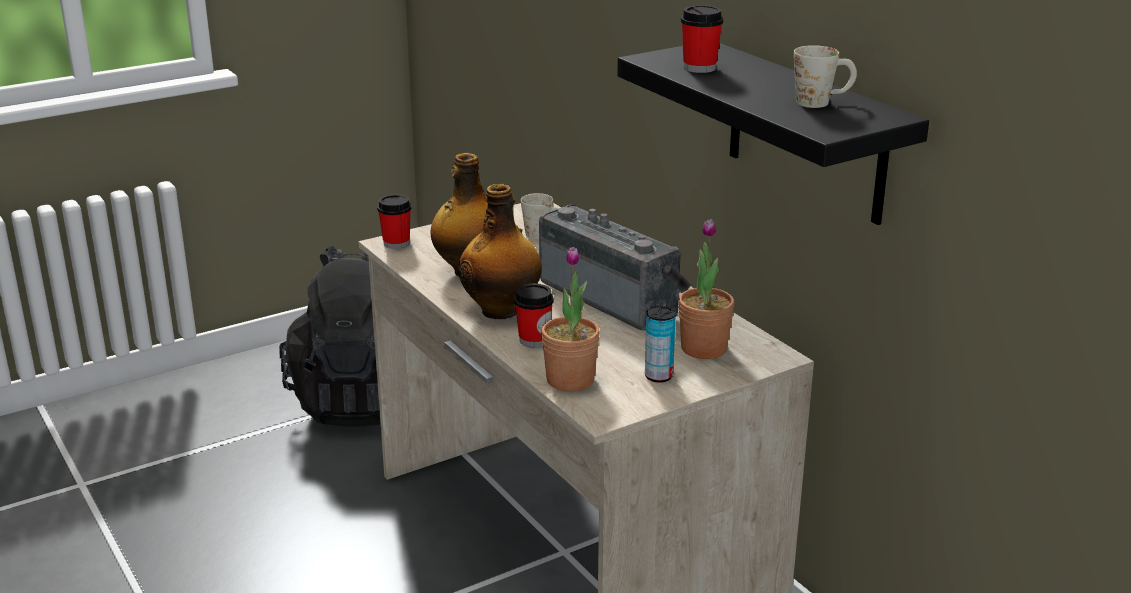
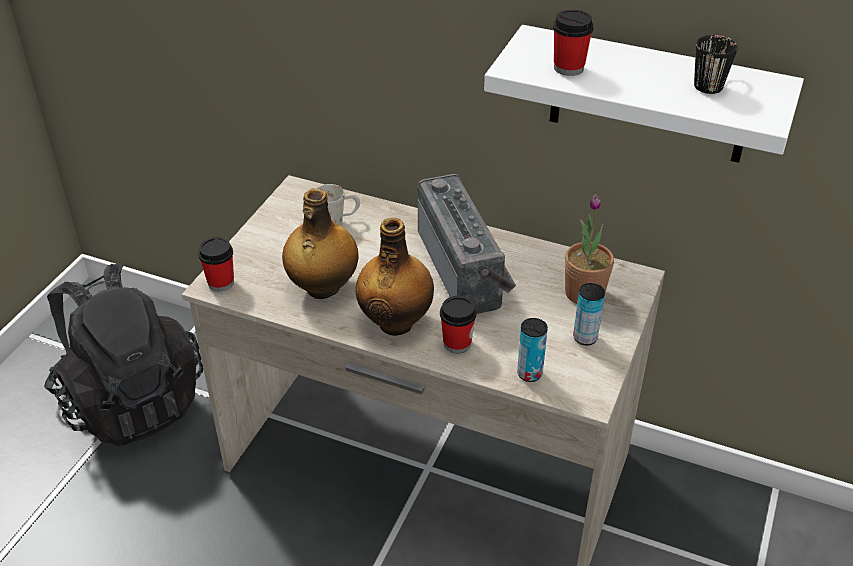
camera: 35 degrees left, 15 degrees up
(570, 380) = (529, 373): potted plant -> can
(613, 298) = (465, 268): radio -> radio turned 60 degrees clockwise
(806, 132) = (649, 96): black shelf -> white shelf
(822, 102) = (713, 82): white mug -> black mug

